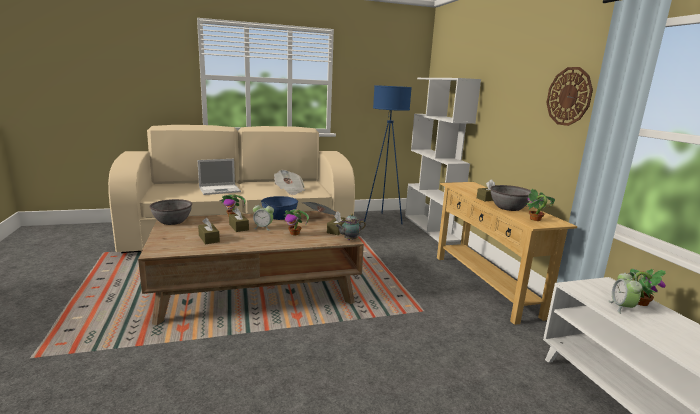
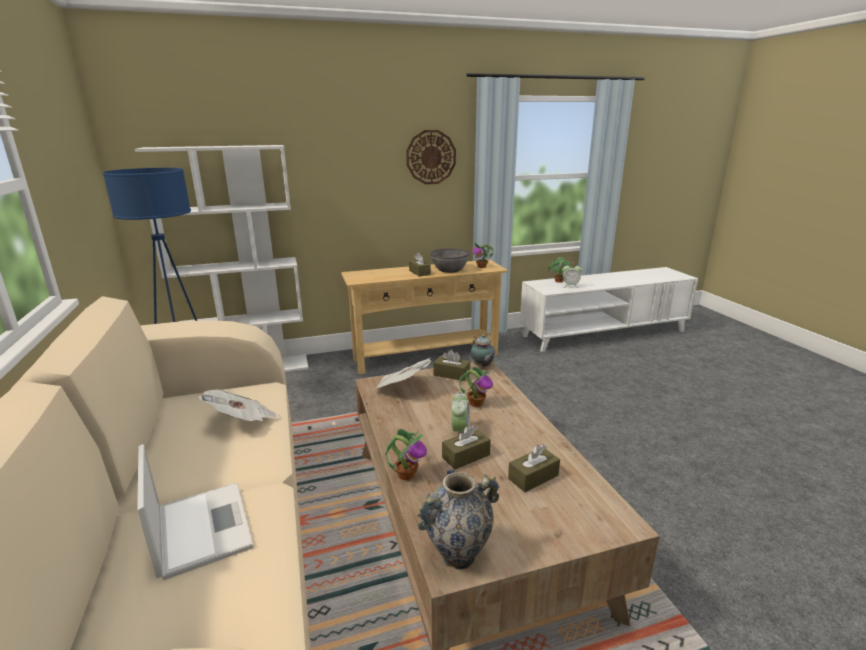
camera: 90 degrees left, 5 degrees up
(172, 221) = (457, 556): grey bowl -> vase
(279, 216) = (399, 423): blue bowl -> none

